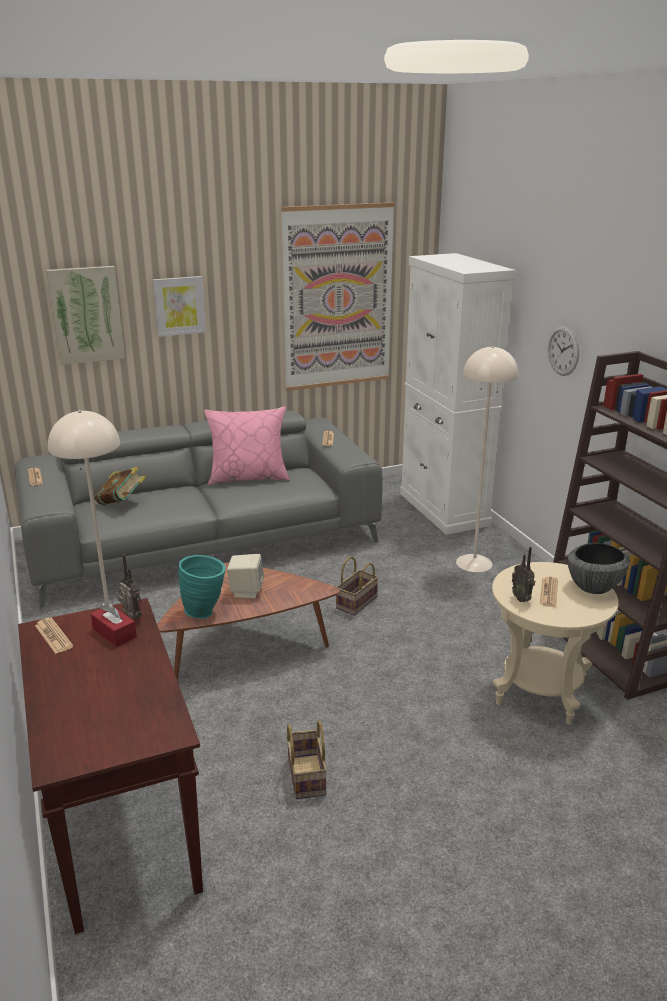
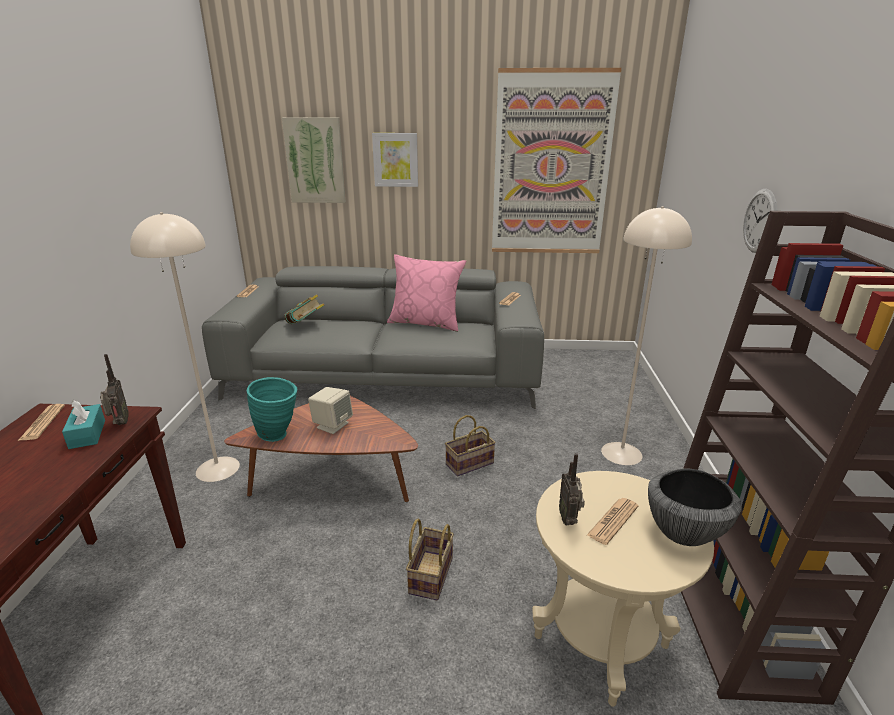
camera: 25 degrees right, 0 degrees up
(114, 633) = (87, 434): red tissue box -> turquoise tissue box
(305, 775) = (265, 645): basket -> basket (430, 574)
(443, 509) = (625, 391): white cabinet -> none

